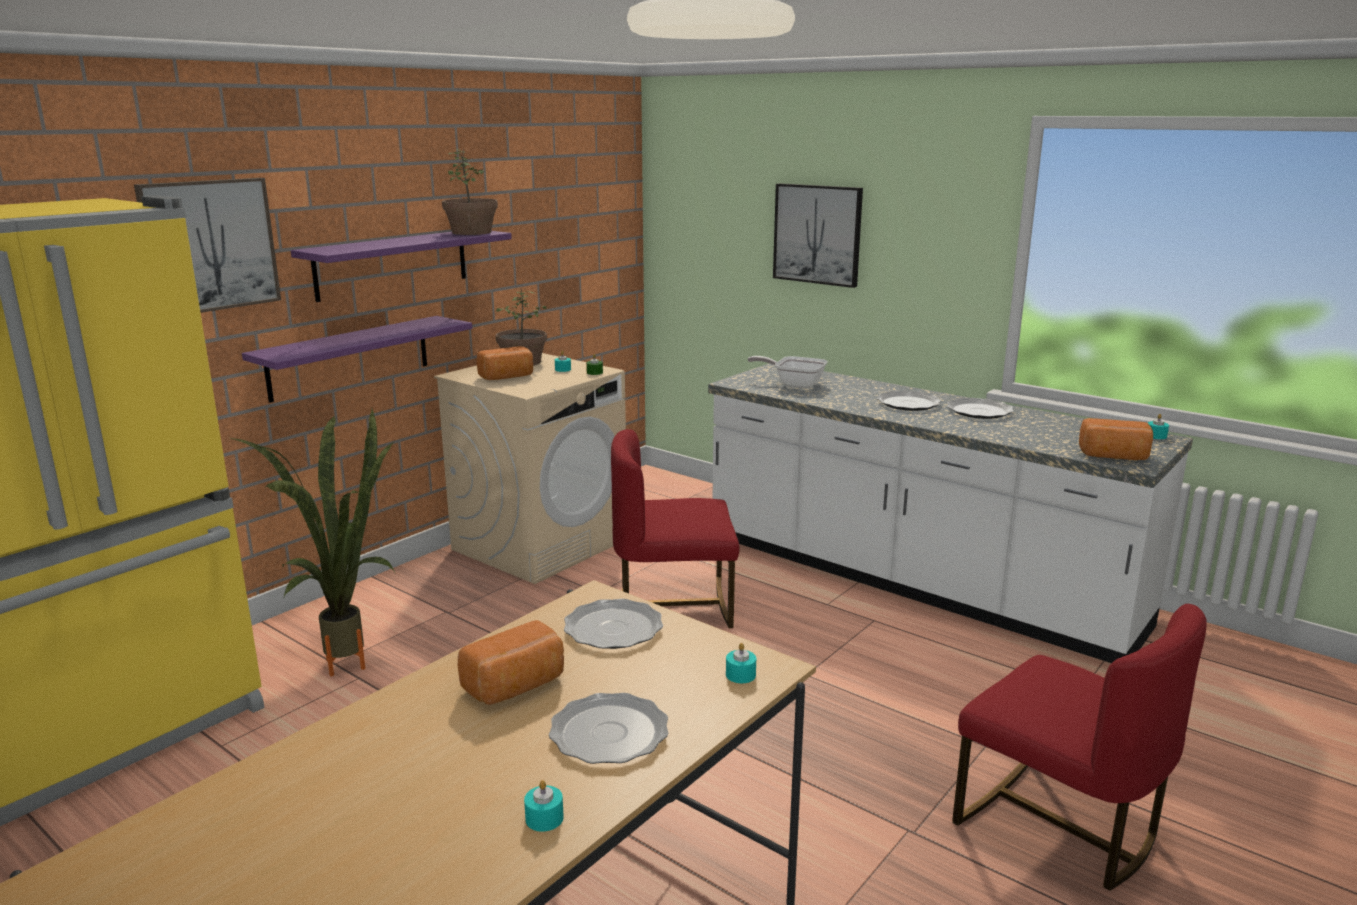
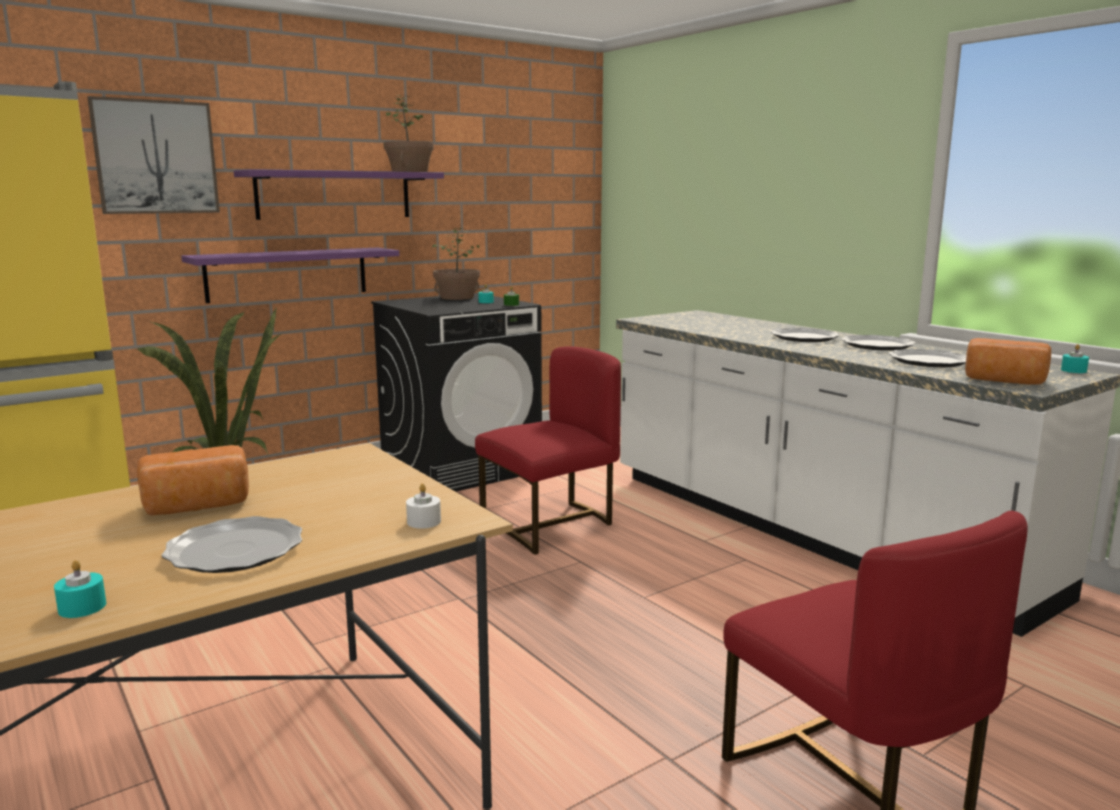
camera: 15 degrees right, 5 degrees down
(507, 377) = (431, 304): bread -> none
(541, 544) = (461, 468): beige washing machine -> black washing machine
(612, 628) = (341, 476): plate -> plate (928, 361)
(674, 604) = (551, 525): red chair -> red chair turned 135 degrees clockwise
(740, 675) = (424, 522): turquoise candle -> white candle
(794, 384) = (700, 322): frying pan -> none
(817, 234) = (744, 183): picture -> none

